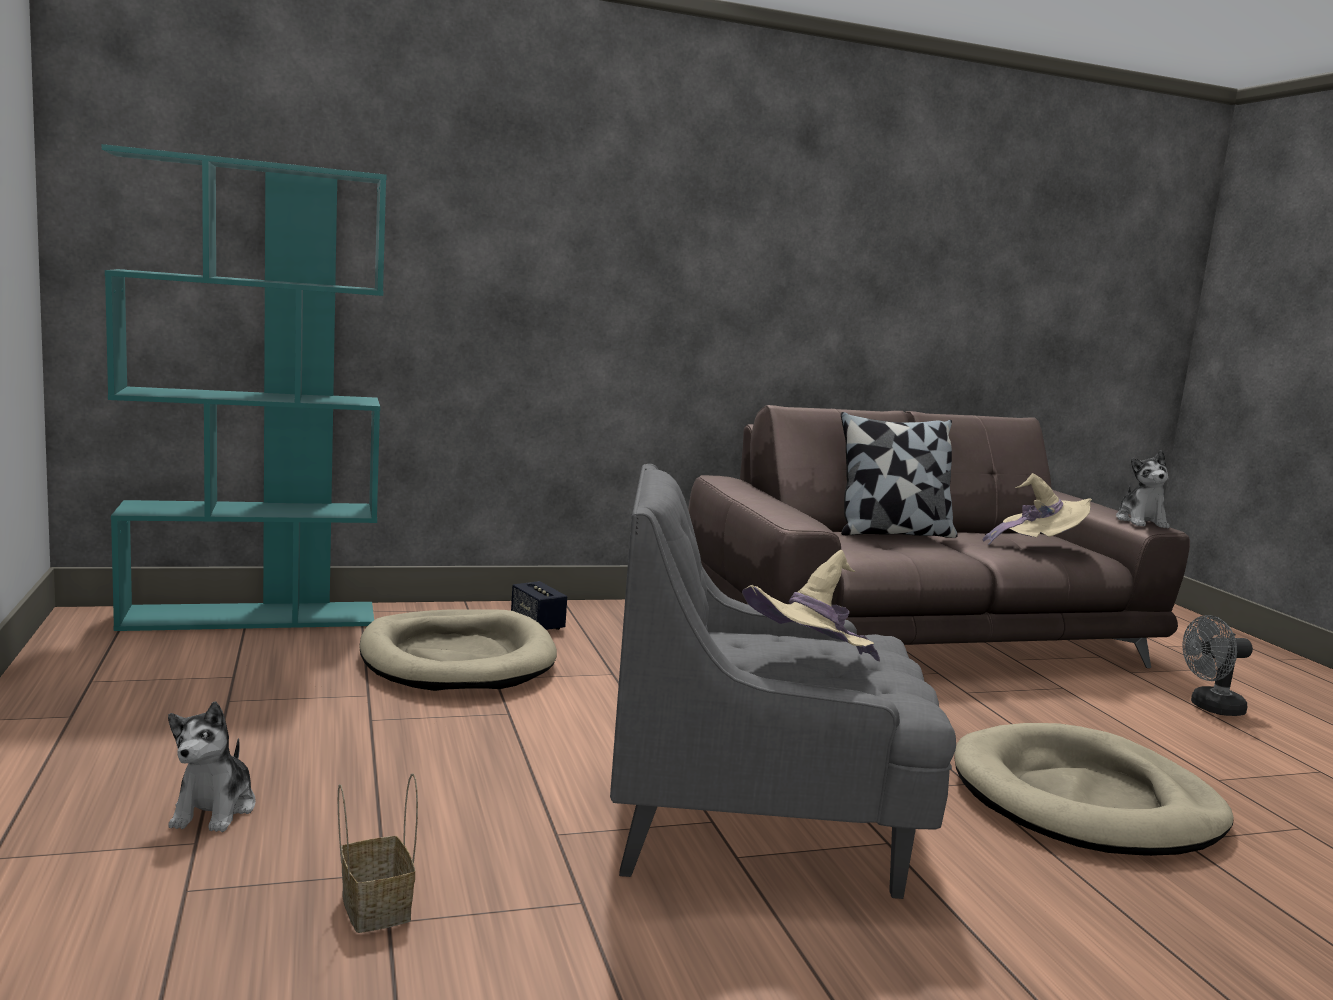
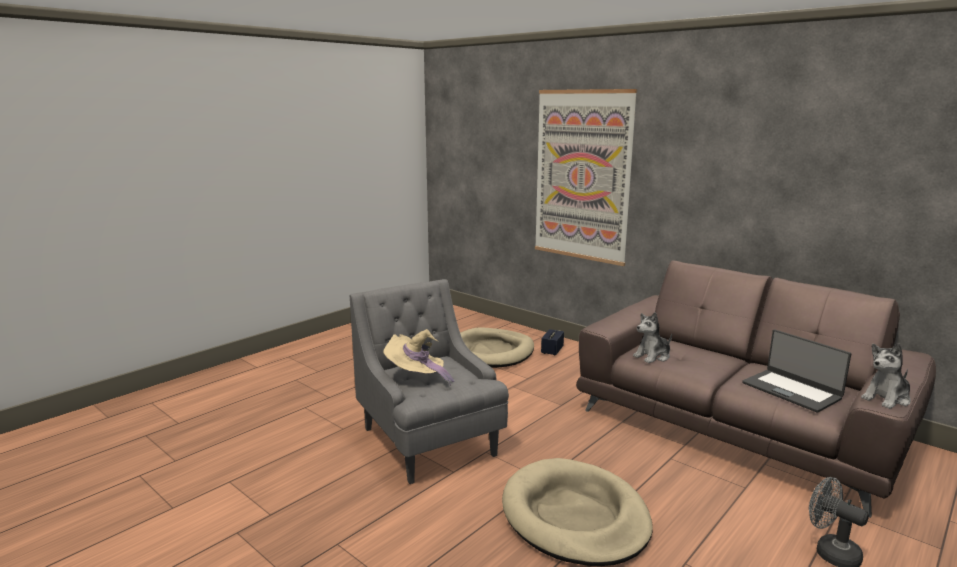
camera: 60 degrees right, 5 degrees up
(214, 809) = (337, 366): plush toy -> plush toy (652, 356)
(252, 617) = (468, 316): turquoise bookcase -> none
(373, 907) = (310, 402): basket -> none
(545, 267) = (582, 176): none -> picture
(892, 533) = (712, 353): pillow -> none
(1038, 546) = (791, 390): beige hat -> laptop

